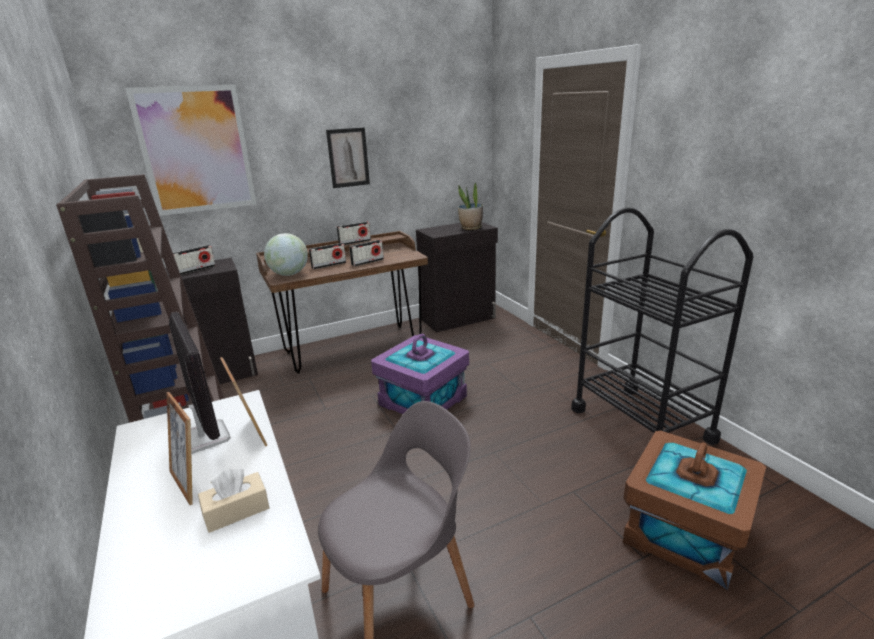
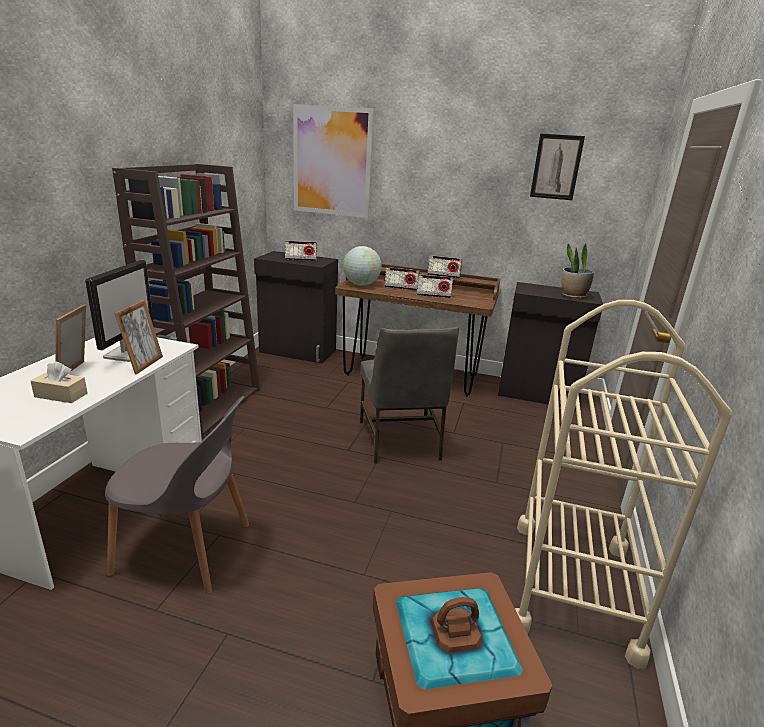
camera: 40 degrees right, 0 degrees up
(348, 157) = (462, 191): picture -> picture (556, 167)
(423, 400) = (400, 441): purple storage box -> grey chair
(641, 424) = (573, 586): black cart -> beige cart

